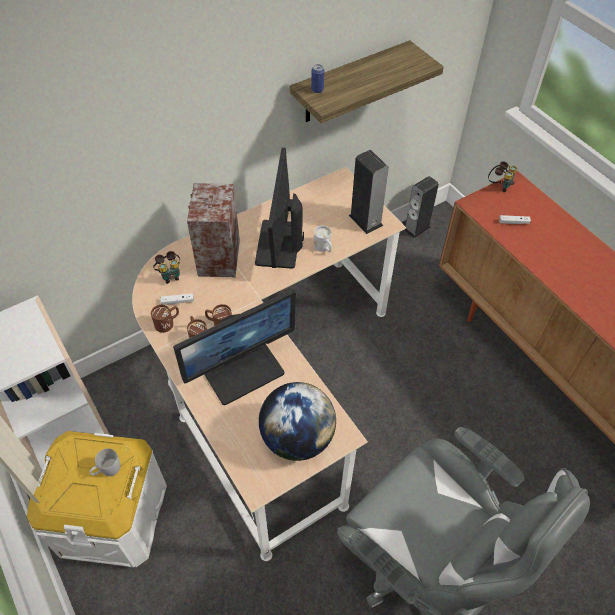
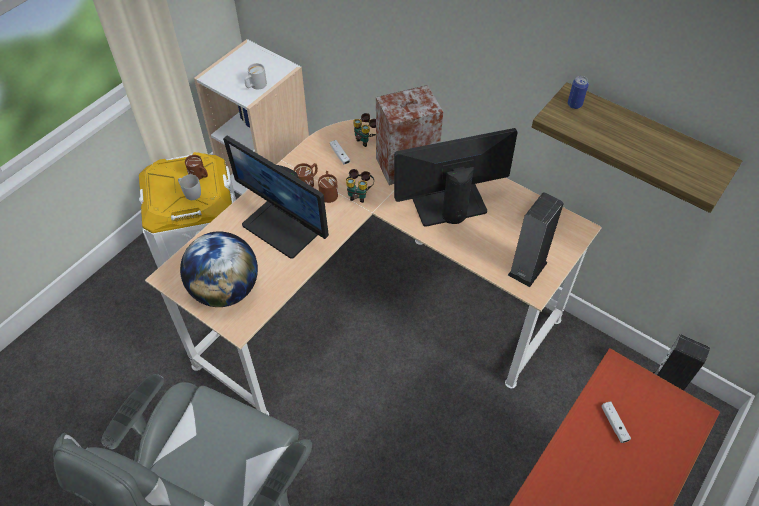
camera: 70 degrees right, 0 degrees up
(168, 323) = (313, 157): brown mug -> brown mug (200, 176)
(324, 248) = (464, 243): white mug -> white mug (255, 86)
(499, 185) = (673, 394): binoculars -> binoculars (359, 194)

